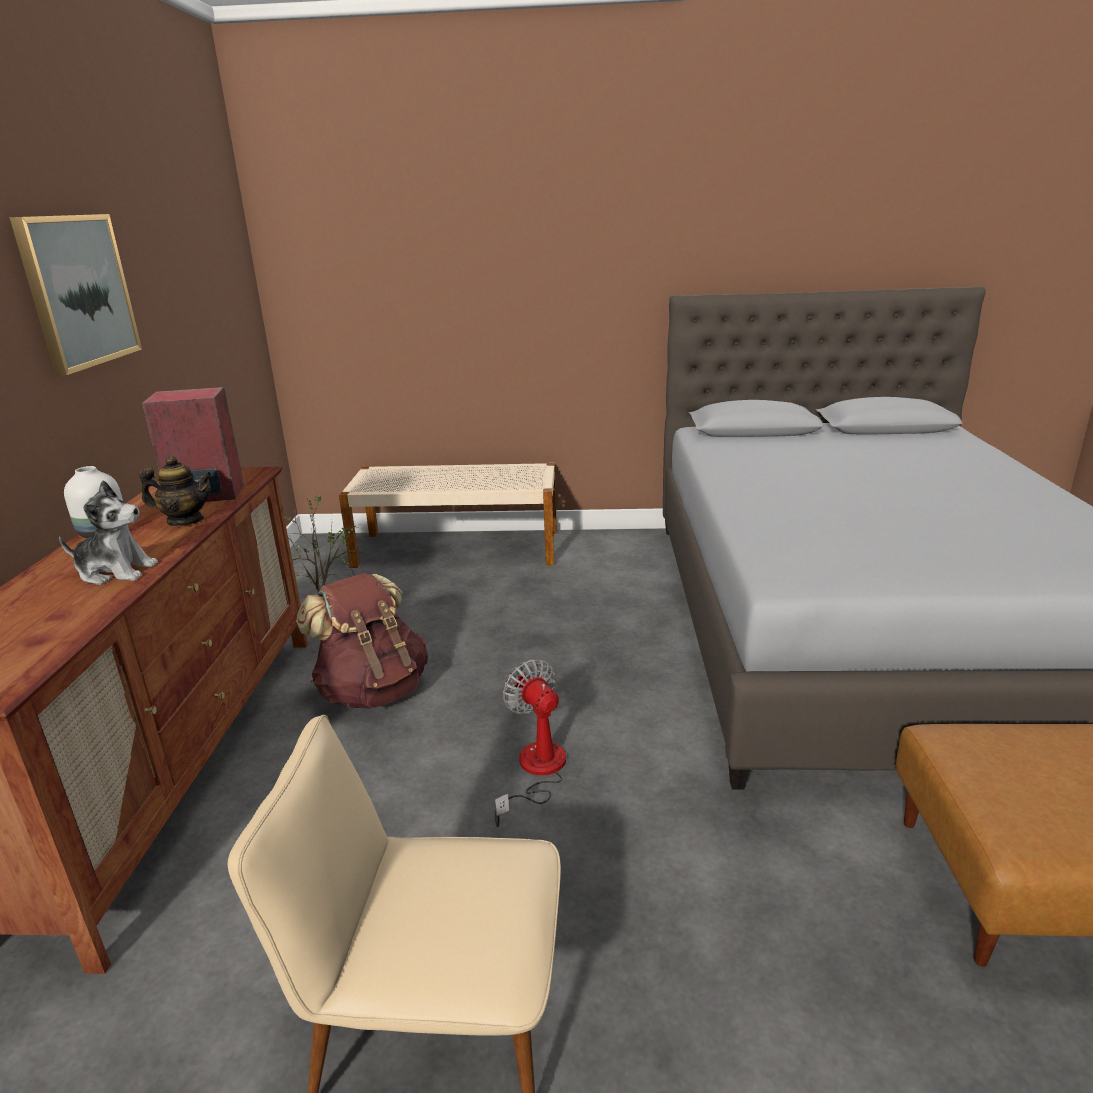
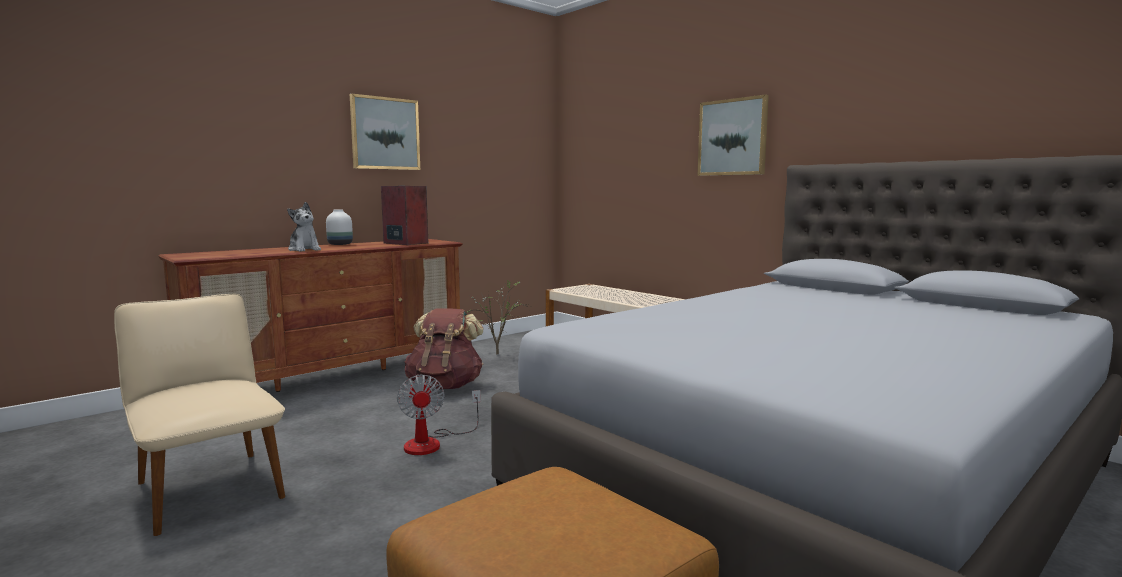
camera: 45 degrees right, 15 degrees down
(185, 521) = (370, 246): teapot -> none
(536, 771) = (432, 443): fan -> fan turned 150 degrees clockwise
(582, 257) = (732, 137): none -> picture

